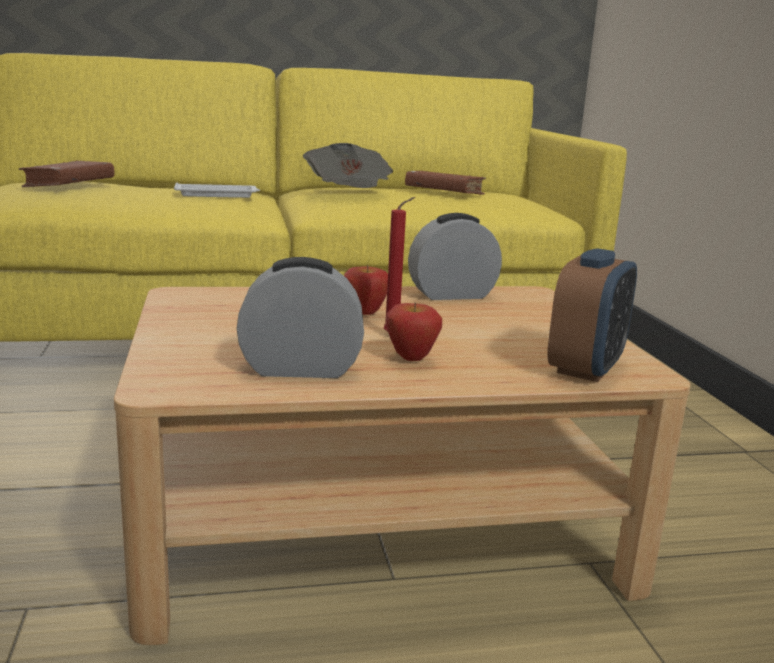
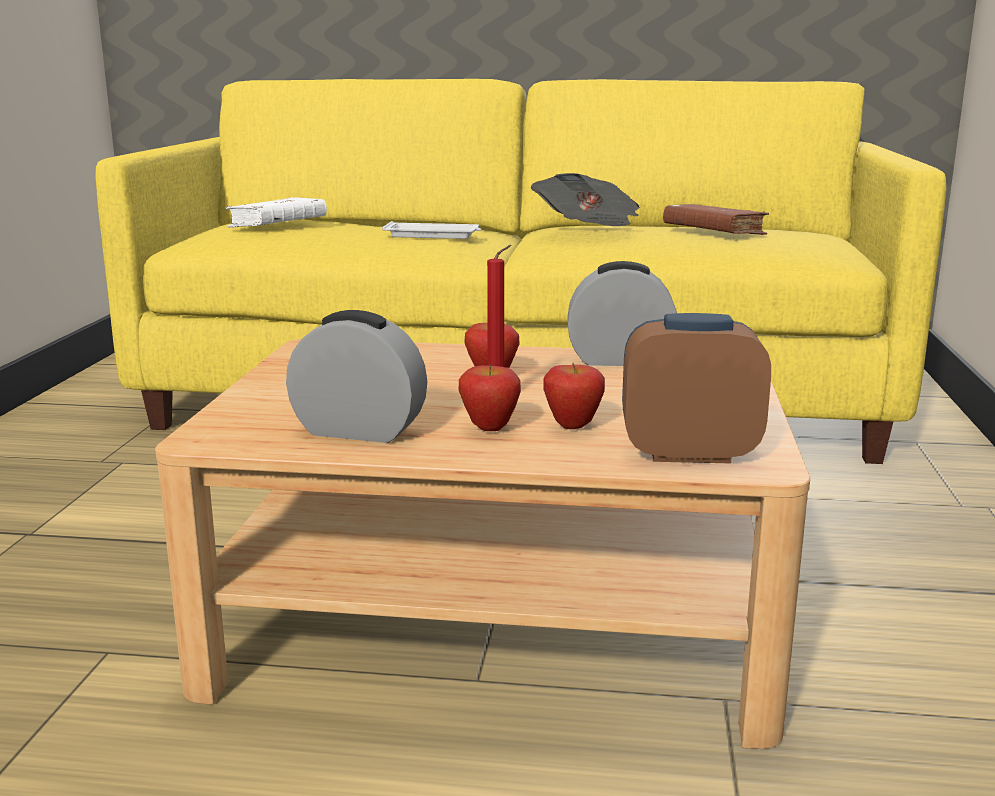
camera: 20 degrees right, 0 degrees up
(69, 185) = (278, 225): brown book -> white book
(475, 352) = (573, 427): none -> apple
(586, 368) = (689, 453): alarm clock -> alarm clock turned 135 degrees counterclockwise

